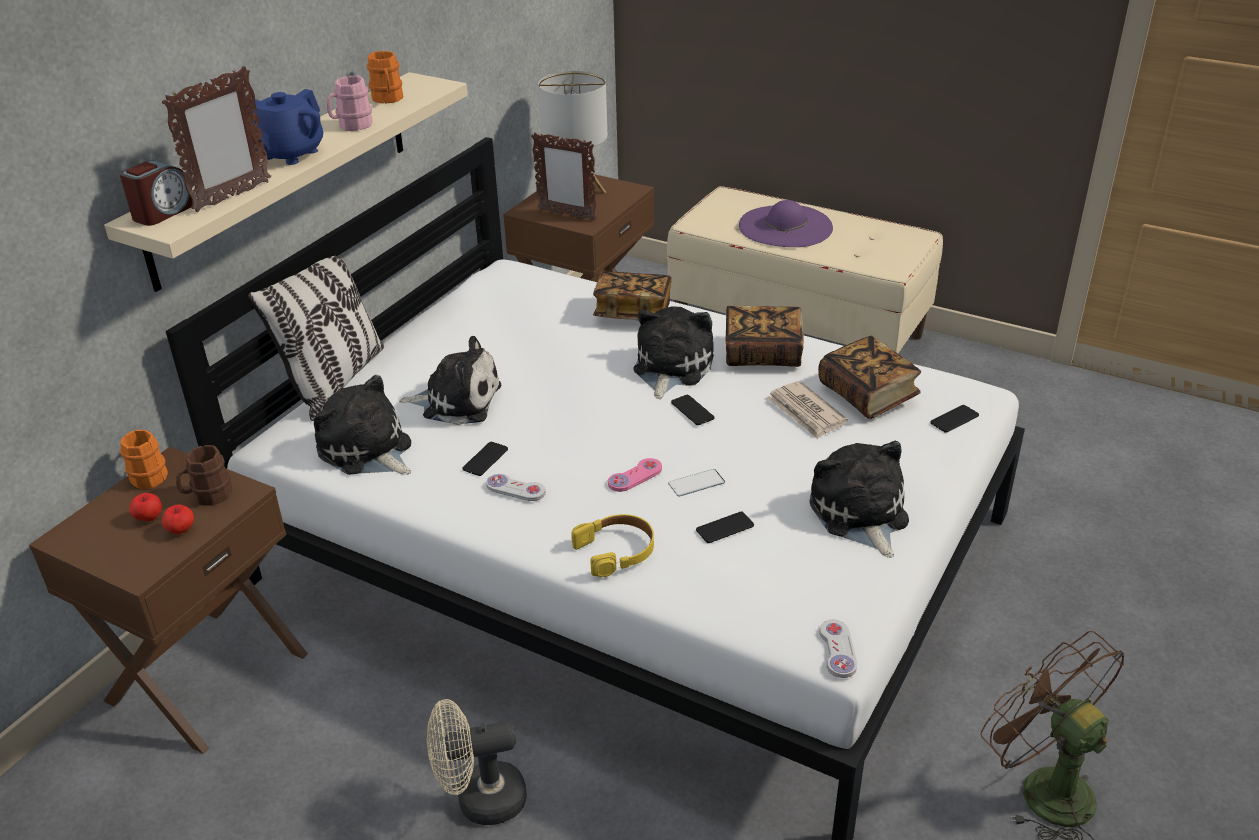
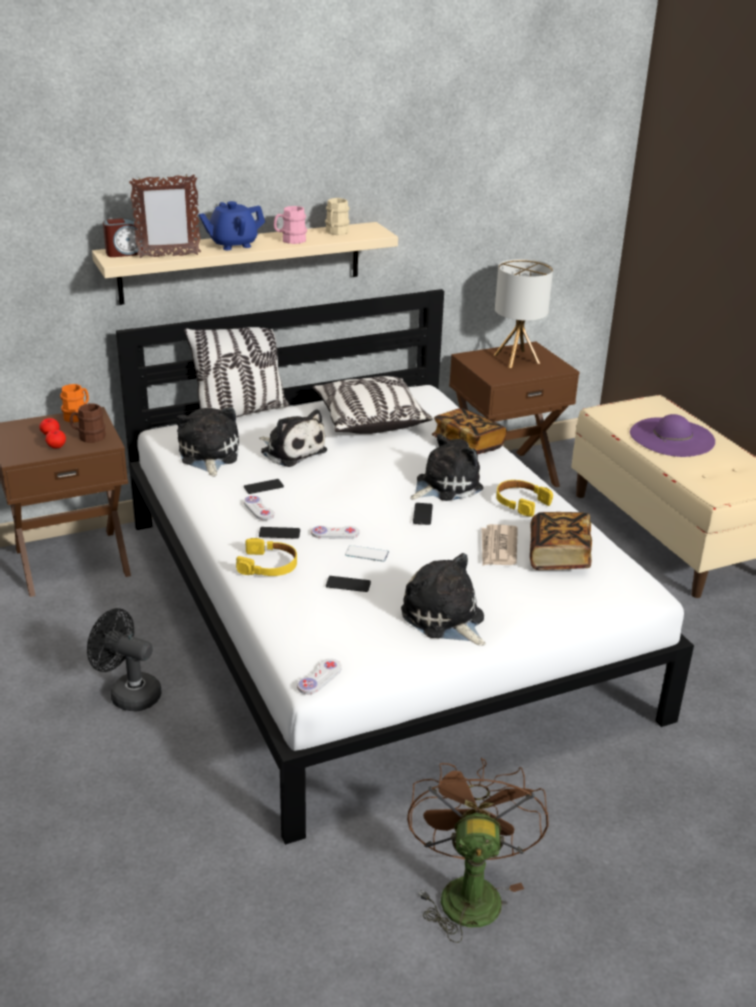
camera: 35 degrees right, 5 degrees down
(388, 99) = (336, 232): orange mug -> beige mug
(480, 800) = (128, 694): beige fan -> black fan
(496, 327) = (369, 420): none -> pillow
(566, 215) = (491, 368): picture frame -> none
(635, 476) = (335, 533): pink game controller -> white game controller
(762, 353) = (520, 502): book -> yellow headphones
(859, 515) = (445, 619): plush toy -> plush toy turned 60 degrees counterclockwise
(954, 419) = (600, 598): phone -> phone (279, 533)

